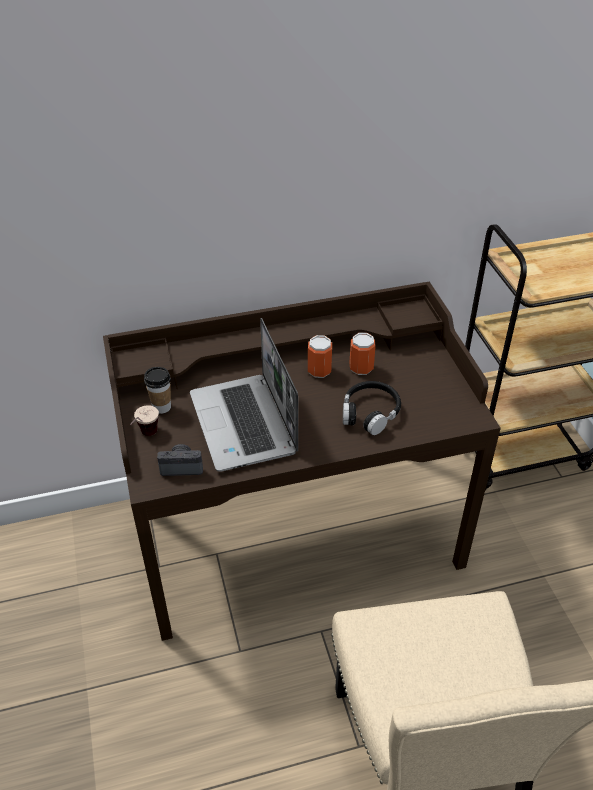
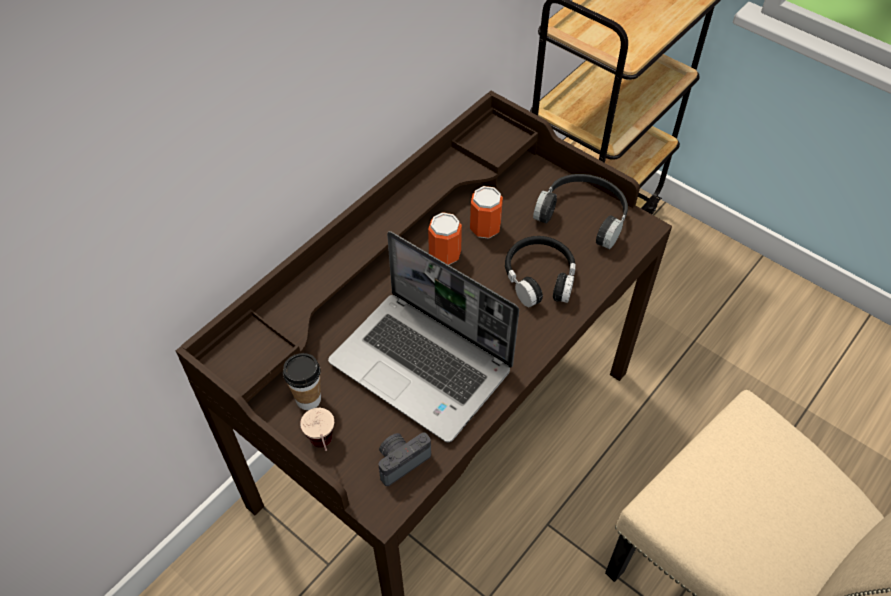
camera: 35 degrees left, 10 degrees up
(439, 391) = (584, 215): none -> black headphones

